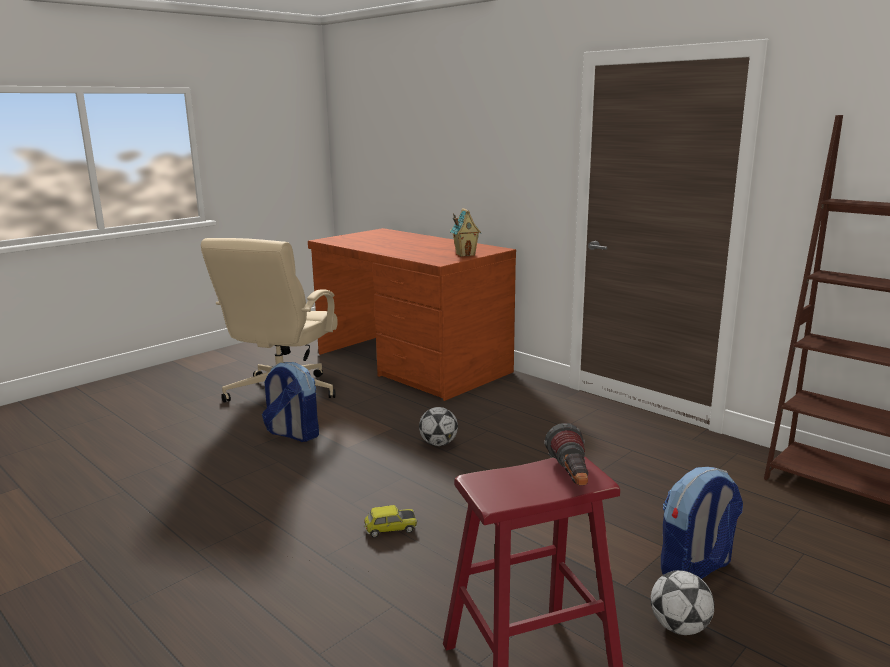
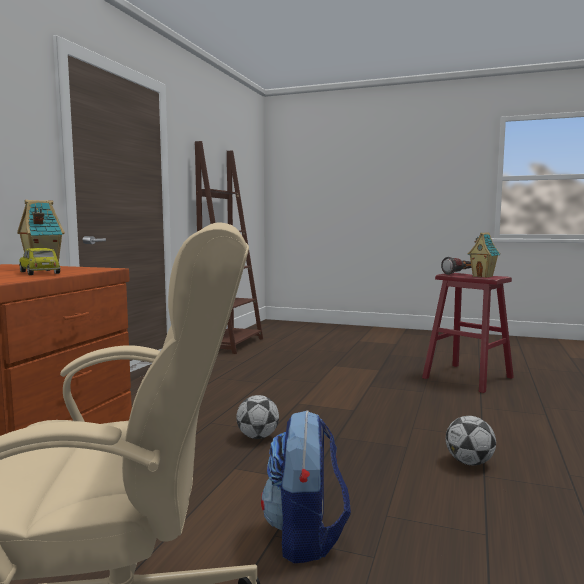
camera: 115 degrees left, 10 degrees down
(390, 529) = (416, 424): toy car -> toy car (40, 272)
(507, 482) = (483, 276): none -> toy house
(679, 627) = (394, 361): football -> football (469, 462)
(695, 568) = (345, 361): backpack -> none

